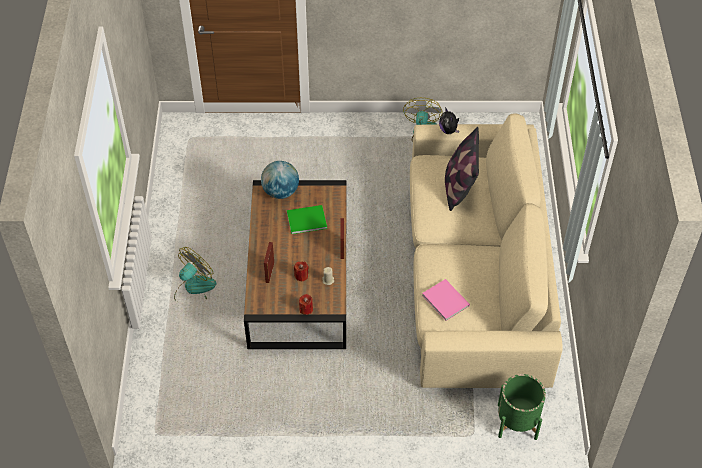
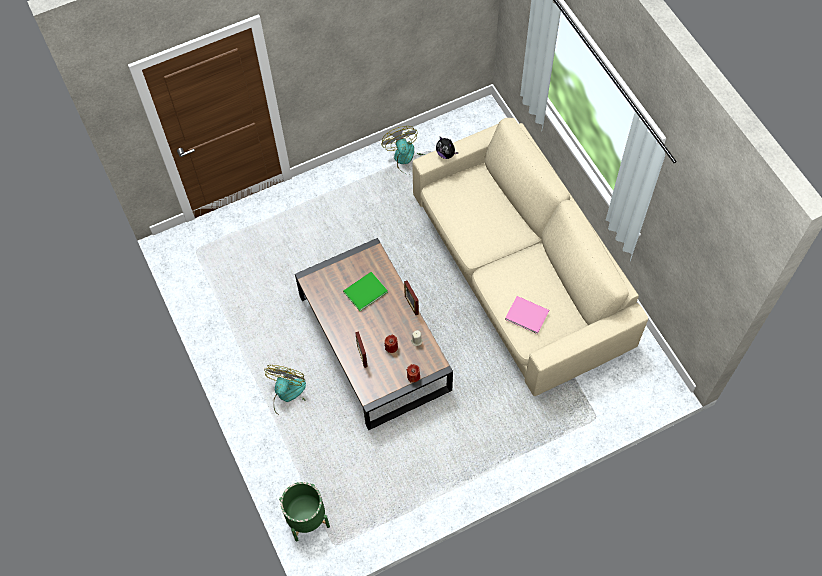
camera: 25 degrees left, 10 degrees up
(280, 191) = (326, 274): globe -> none
(459, 187) = (479, 203): pillow -> none
(517, 421) = (624, 389): green planter -> green planter (306, 518)

